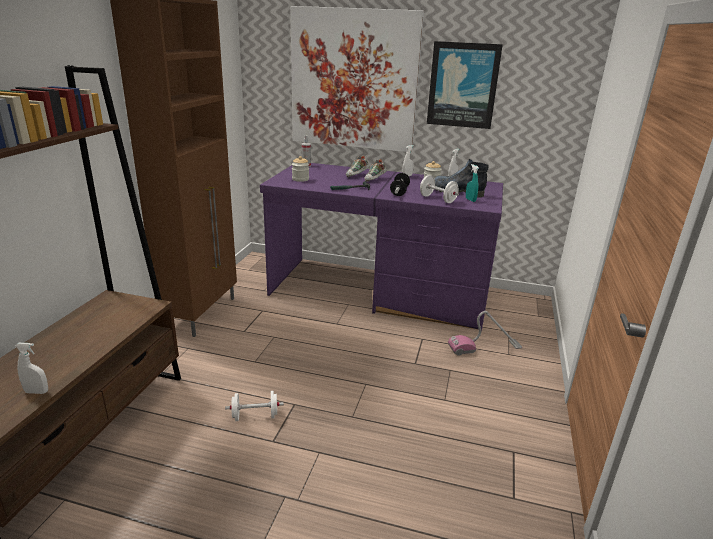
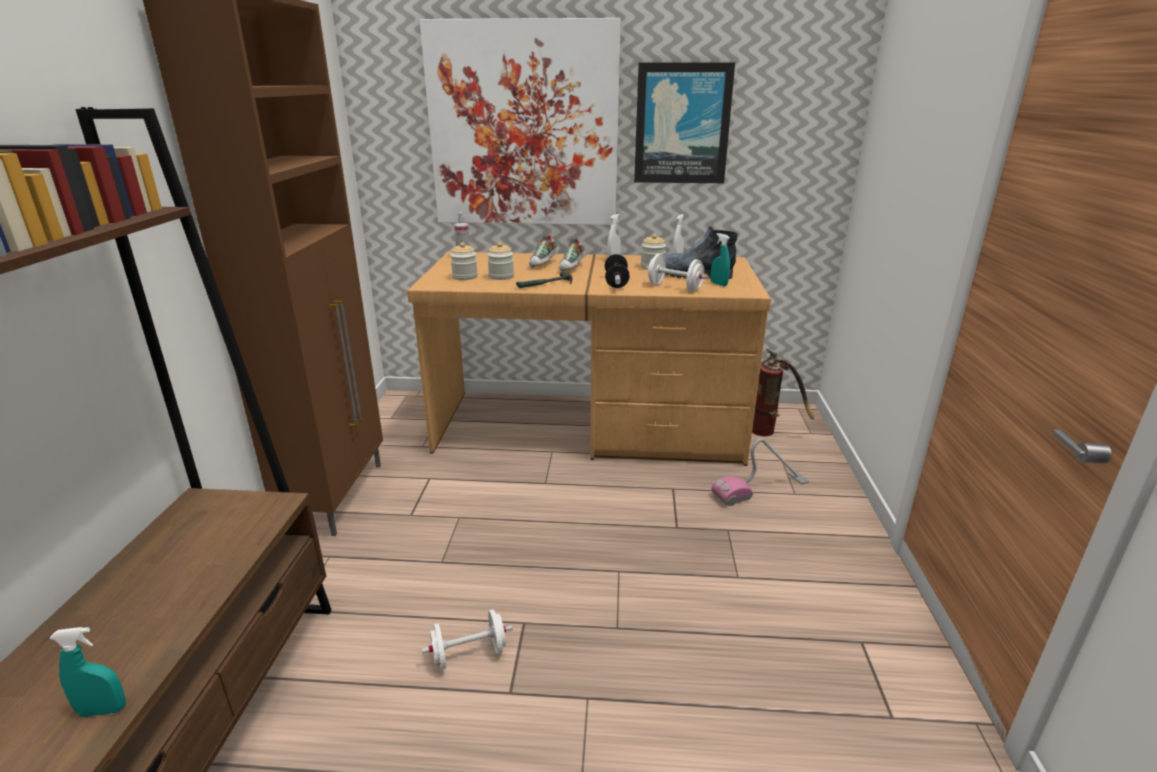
camera: 10 degrees left, 0 degrees up
(37, 392) = (103, 710): white spray bottle -> turquoise spray bottle
(324, 181) = (501, 276): none -> jar
(379, 292) = (589, 427): purple desk -> brown desk
(510, 310) = (772, 431): none -> fire extinguisher

